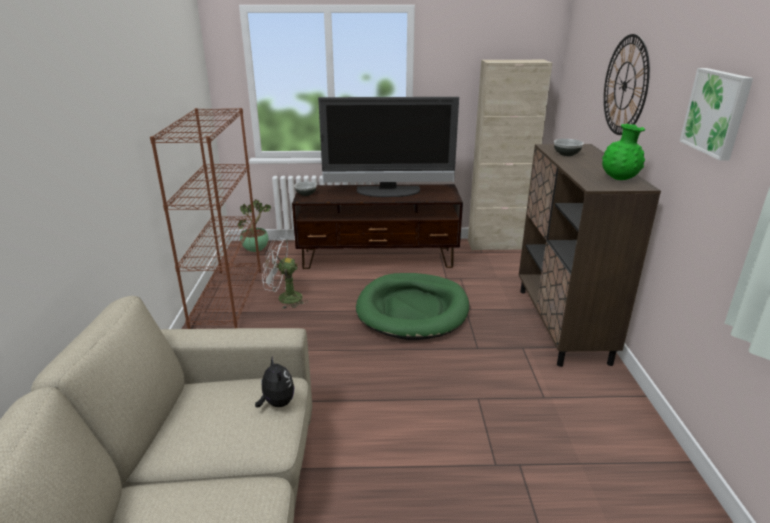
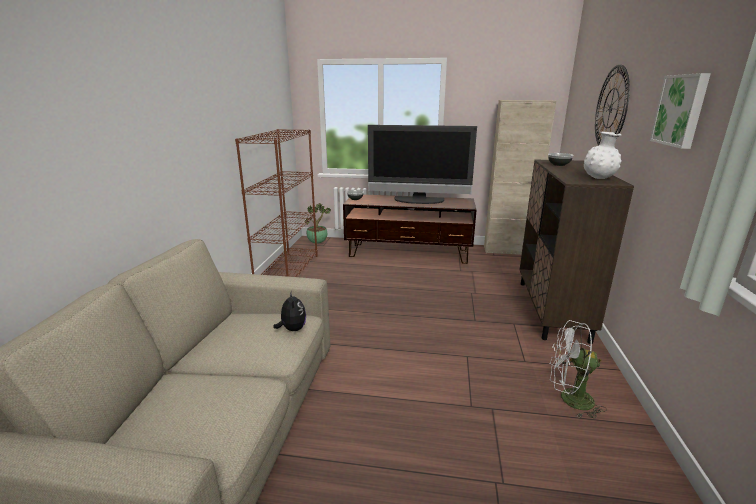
camera: 10 degrees right, 5 degrees down
(284, 298) = (330, 274): white fan -> white fan (569, 399)
(412, 310) = (427, 289): green dog bed -> none
(619, 179) = (599, 178): green vase -> white vase

